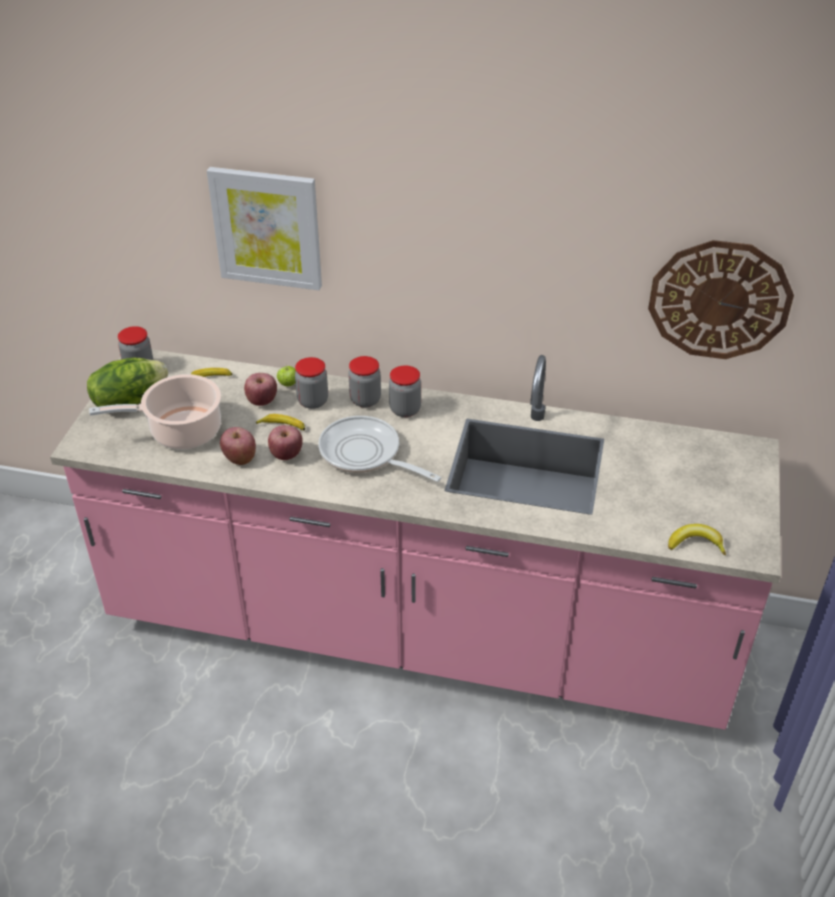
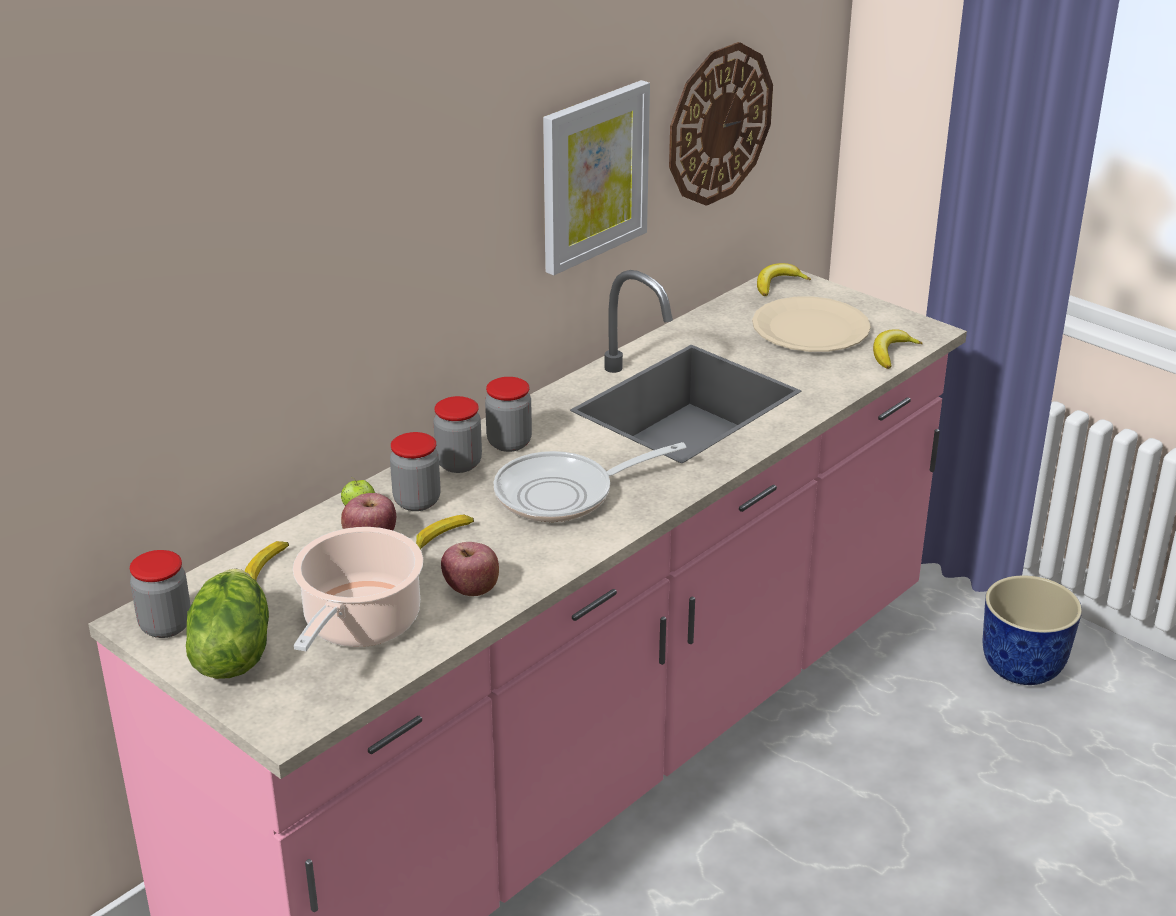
camera: 60 degrees left, 10 degrees down
(267, 227) = (277, 281): picture -> picture (593, 176)
(286, 454) = (503, 551): apple -> none
(689, 488) = (811, 328): none -> beige plate
(712, 844) = (1022, 668): none -> planter
(739, 449) = (778, 285): none -> banana

